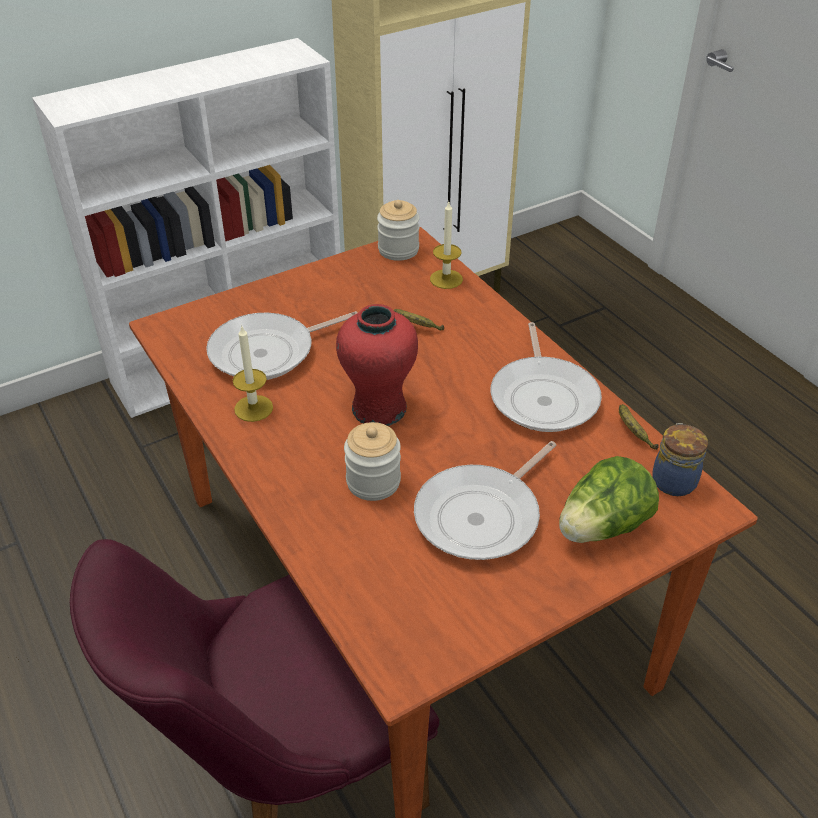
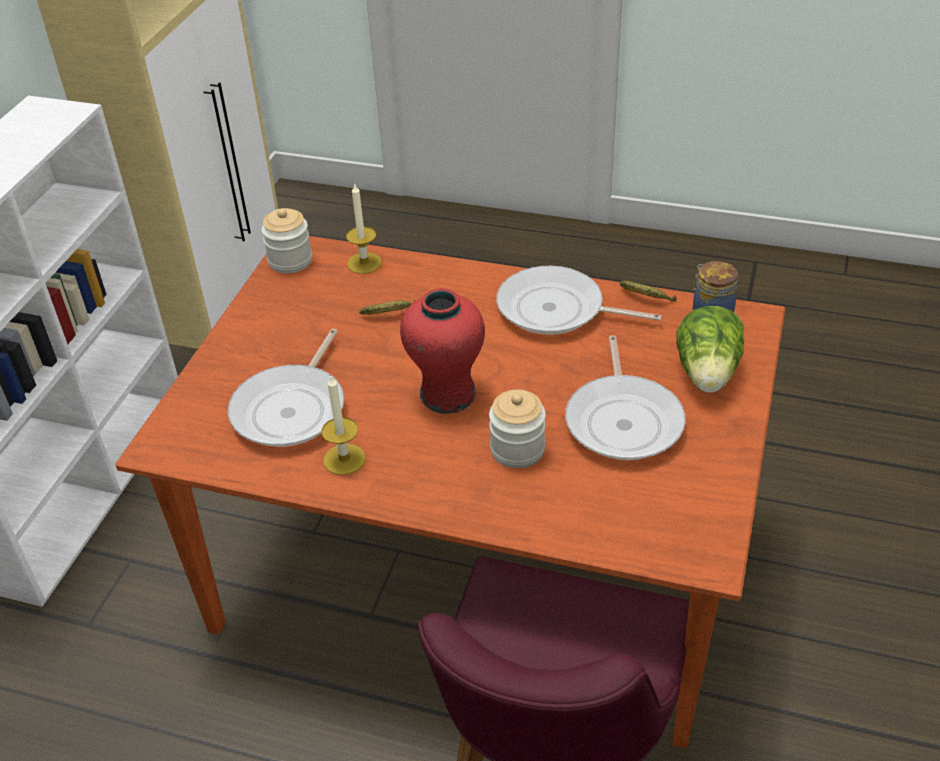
camera: 40 degrees left, 0 degrees up
(544, 397) = (556, 310): frying pan -> frying pan turned 150 degrees clockwise

